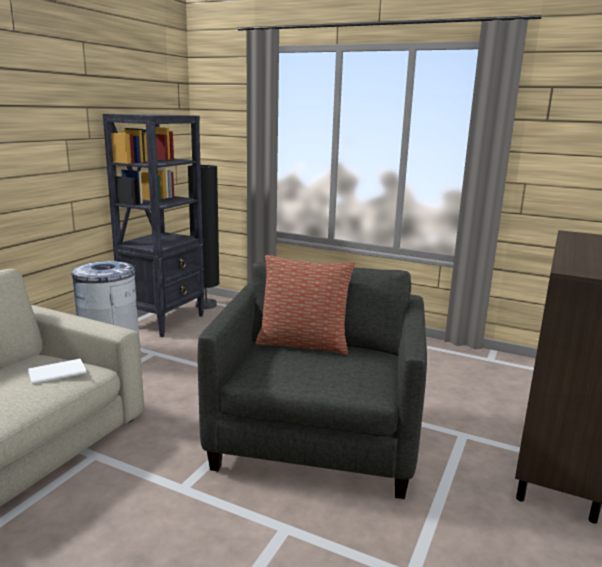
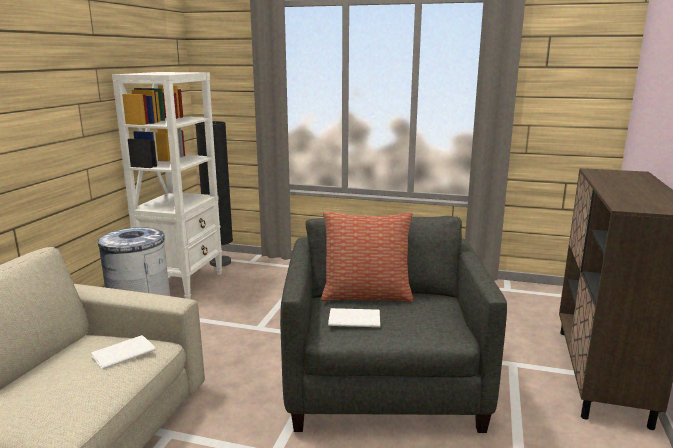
camera: 10 degrees left, 0 degrees up
(164, 321) = (183, 283): black bookcase -> white bookcase
(276, 363) = (353, 318): none -> white book

